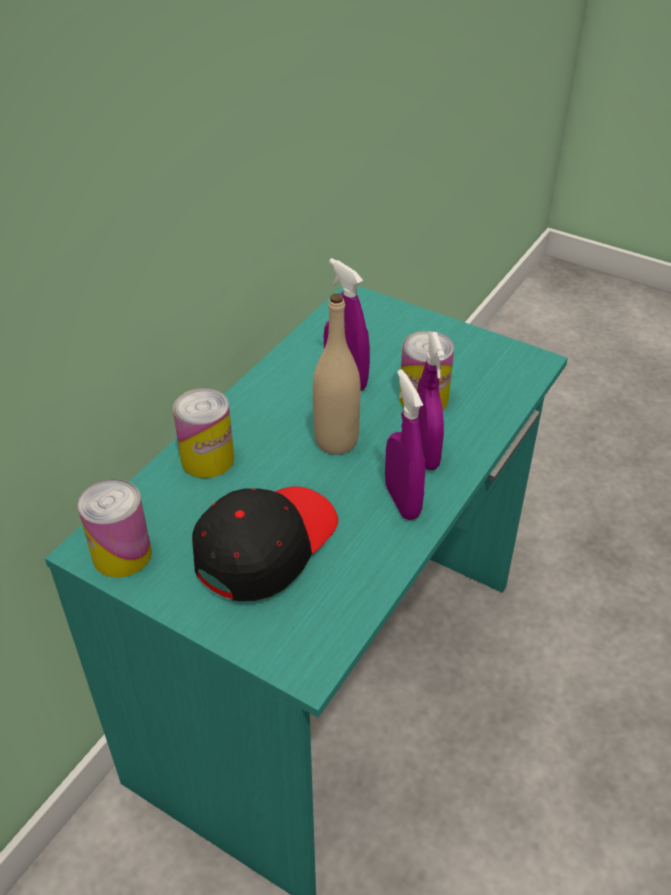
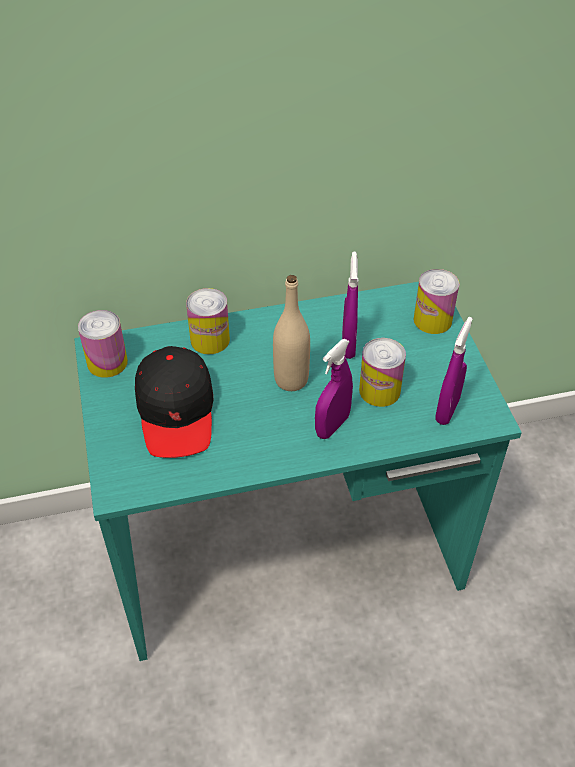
camera: 45 degrees right, 5 degrees up
(265, 546) = (176, 411): black cap -> black cap turned 90 degrees clockwise
(387, 317) = (432, 320): none -> can
(402, 501) = (279, 443): purple spray bottle -> purple spray bottle (447, 410)

